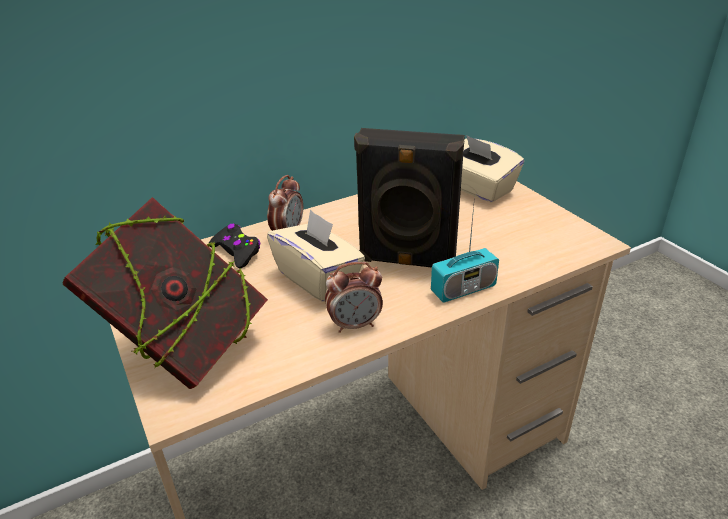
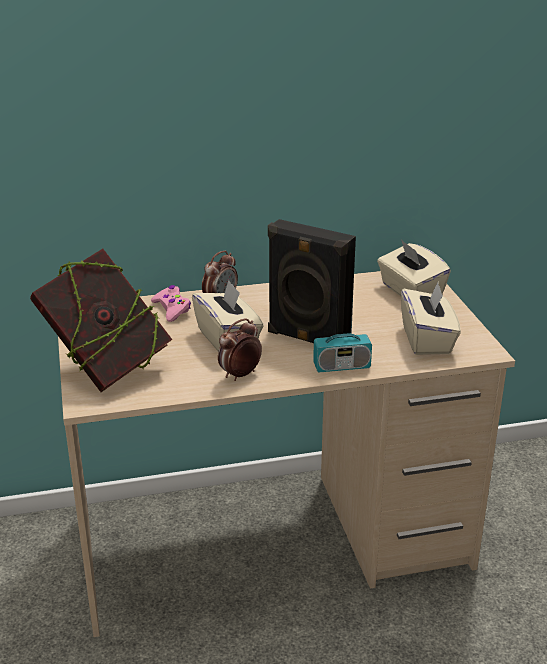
camera: 15 degrees right, 5 degrees down
(237, 251) = (172, 309): black game controller -> pink game controller
(355, 324) = (240, 375): alarm clock -> alarm clock turned 135 degrees clockwise
(530, 239) = (427, 340): none -> beige tissue box

